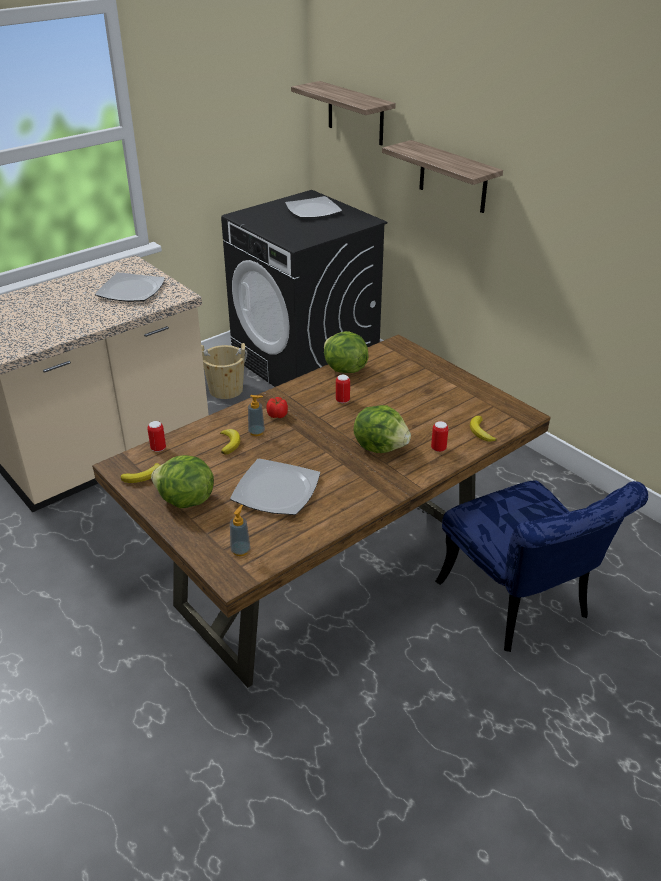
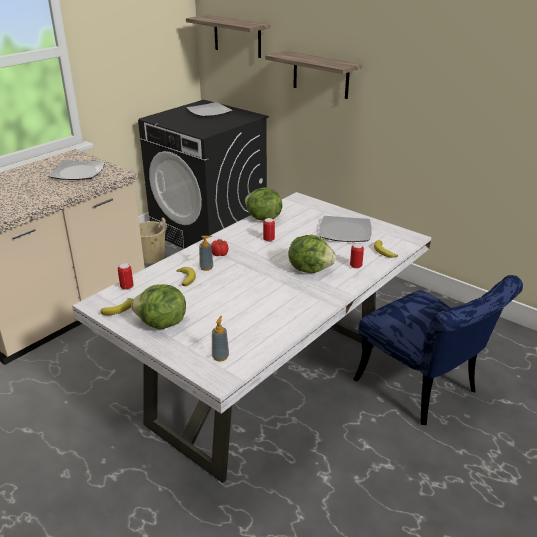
camera: 10 degrees left, 5 degrees down
(276, 491) = (236, 309): plate -> plate (345, 232)
(331, 571) = (268, 382): brown dining table -> white dining table

